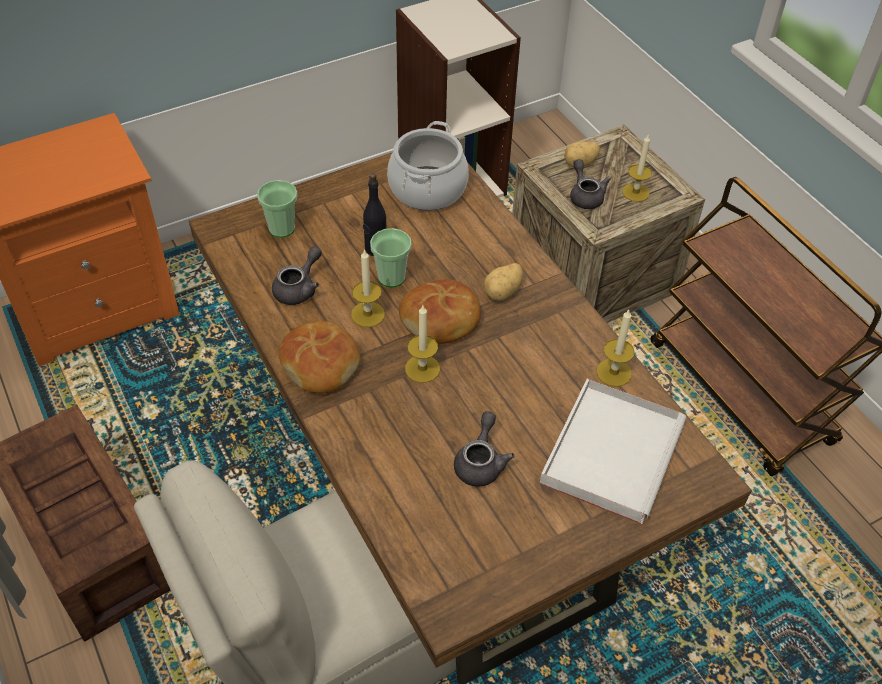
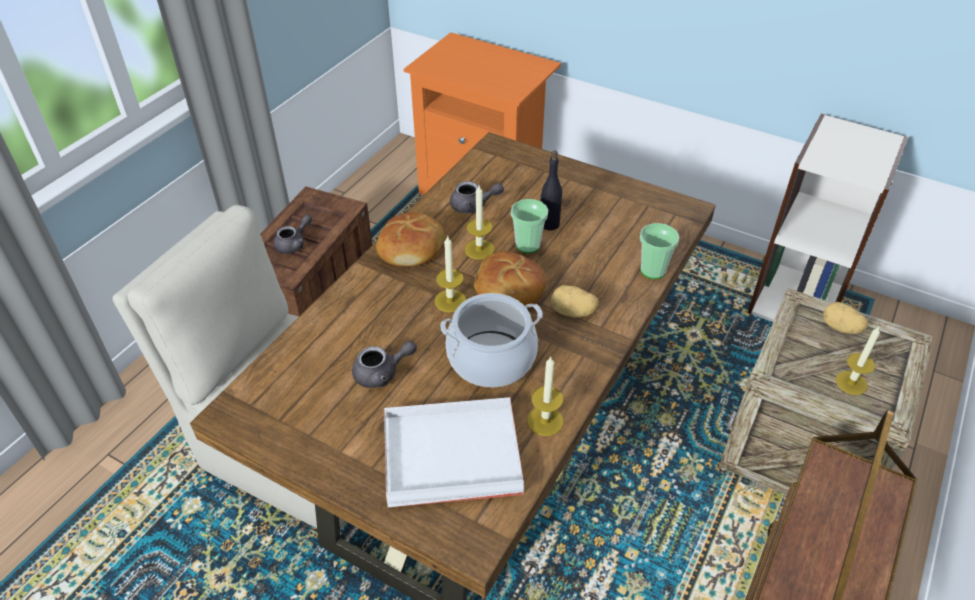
camera: 60 degrees right, 5 degrees down
(282, 228) = (522, 172): cup -> cup (653, 270)
(427, 189) = (642, 222): cooking pot -> cooking pot (491, 359)
(585, 196) = (803, 348): grey teapot -> grey teapot (294, 244)

